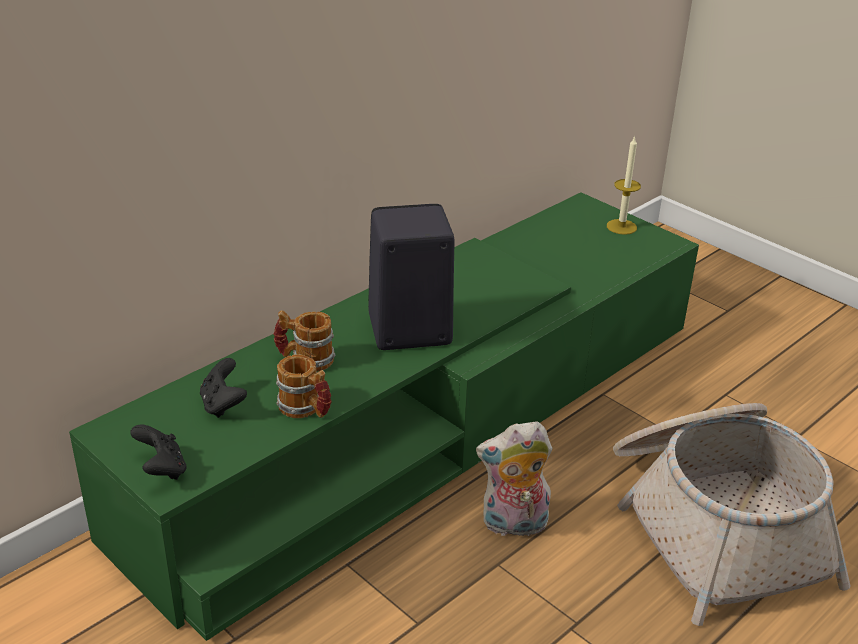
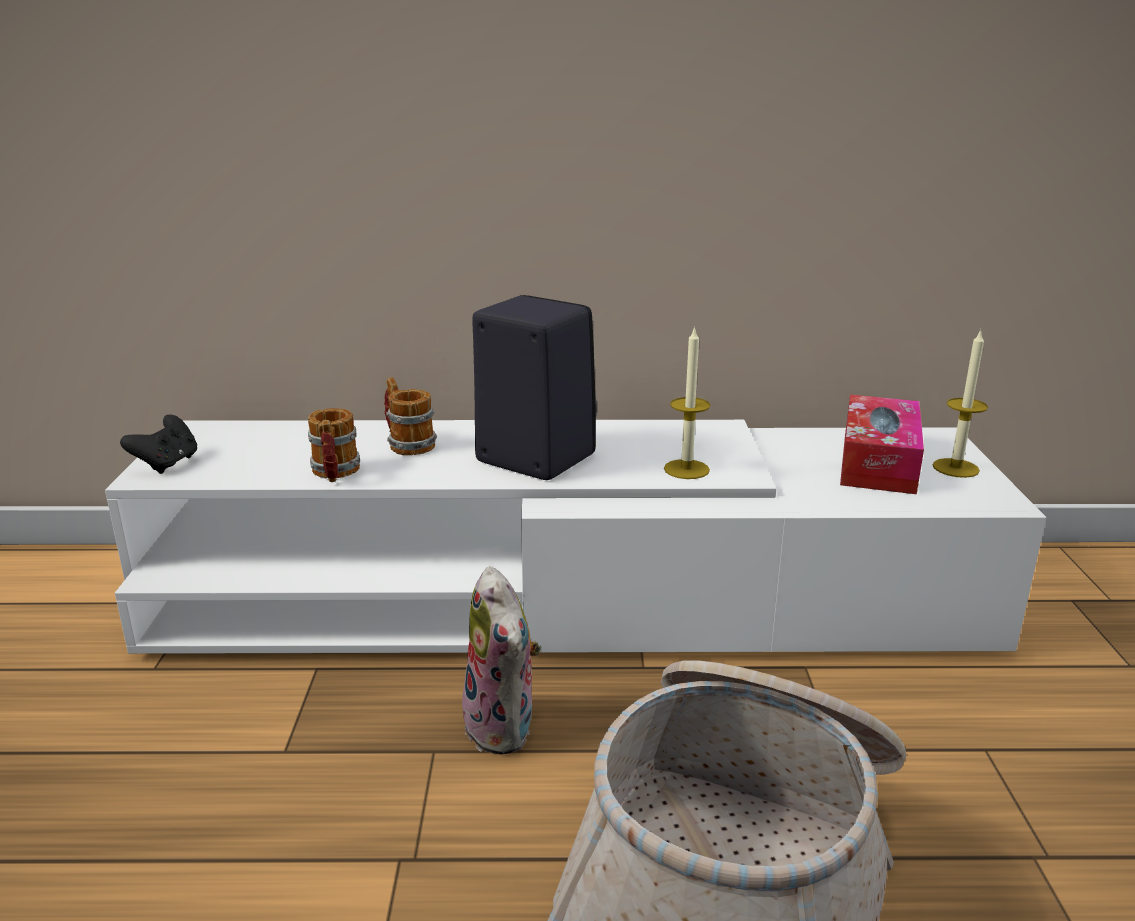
camera: 45 degrees right, 10 degrees down
(223, 404) = (289, 446): black game controller -> none
(425, 424) = (567, 600): green tv stand -> white tv stand
(507, 295) = (686, 469): none -> candle
(513, 525) = (505, 727): plush toy -> plush toy turned 150 degrees counterclockwise
(581, 239) = (878, 462): none -> tissue box

